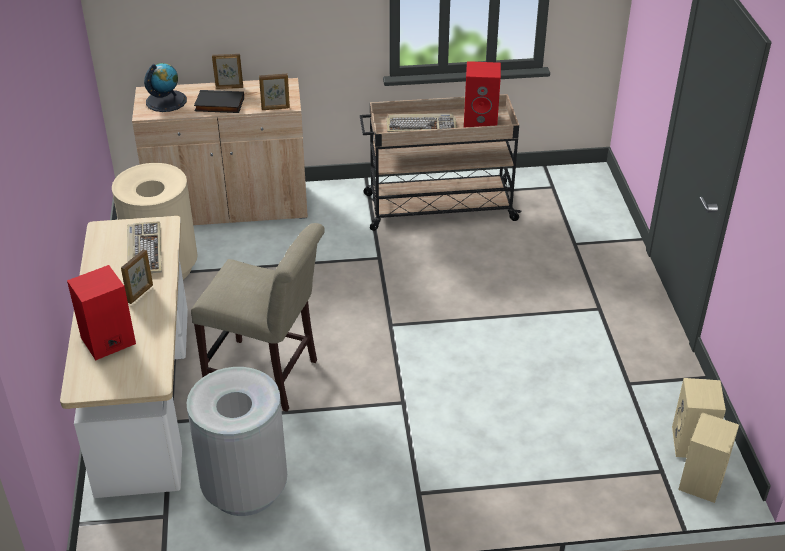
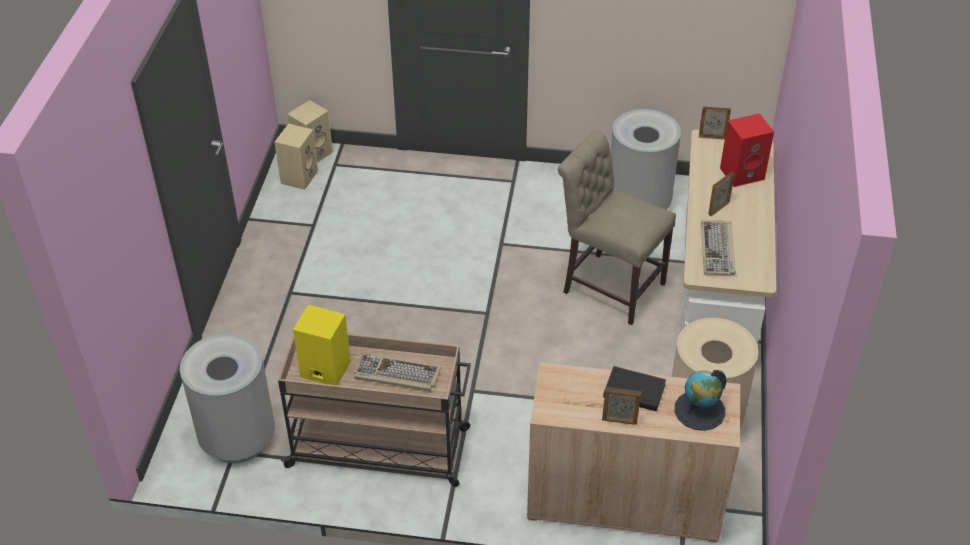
camera: 165 degrees left, 5 degrees up
(275, 108) = (568, 370): picture frame -> picture frame (712, 137)
(481, 120) = (324, 369): red speaker -> yellow speaker
(556, 194) = (237, 438): none -> grey trash can

